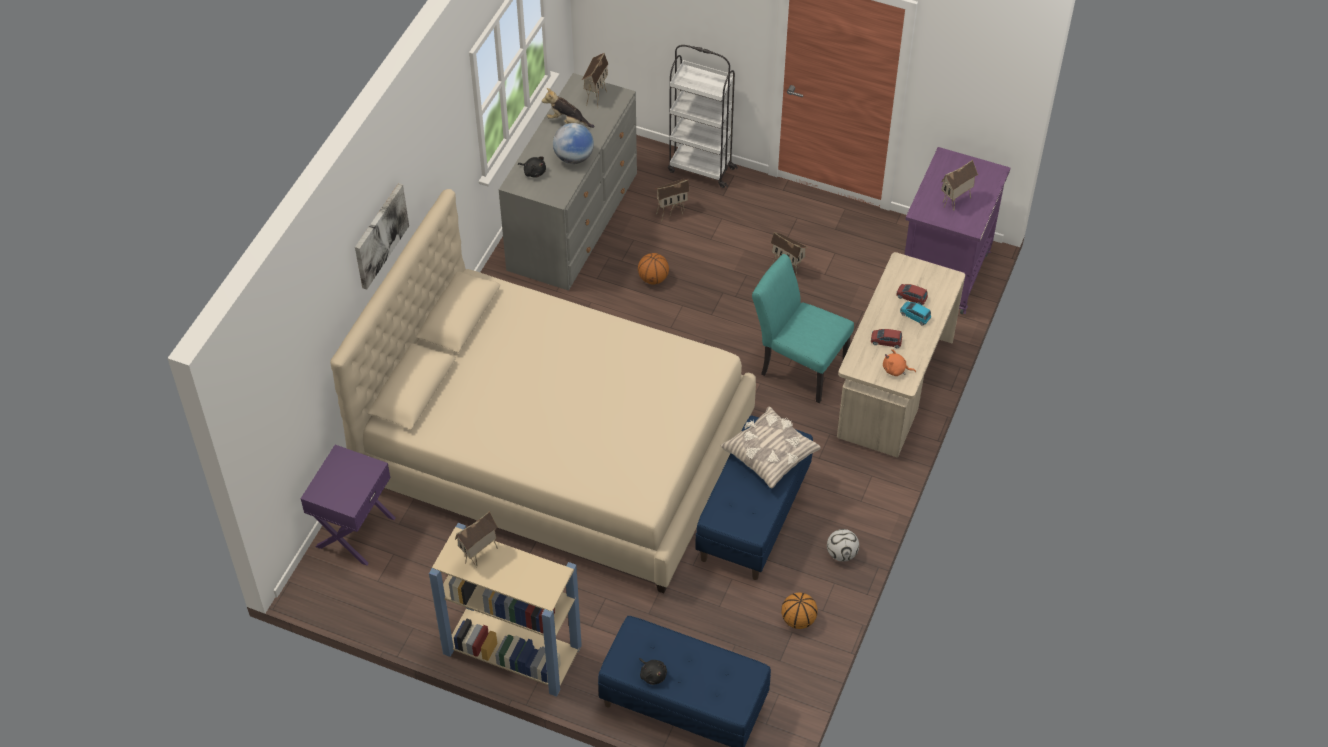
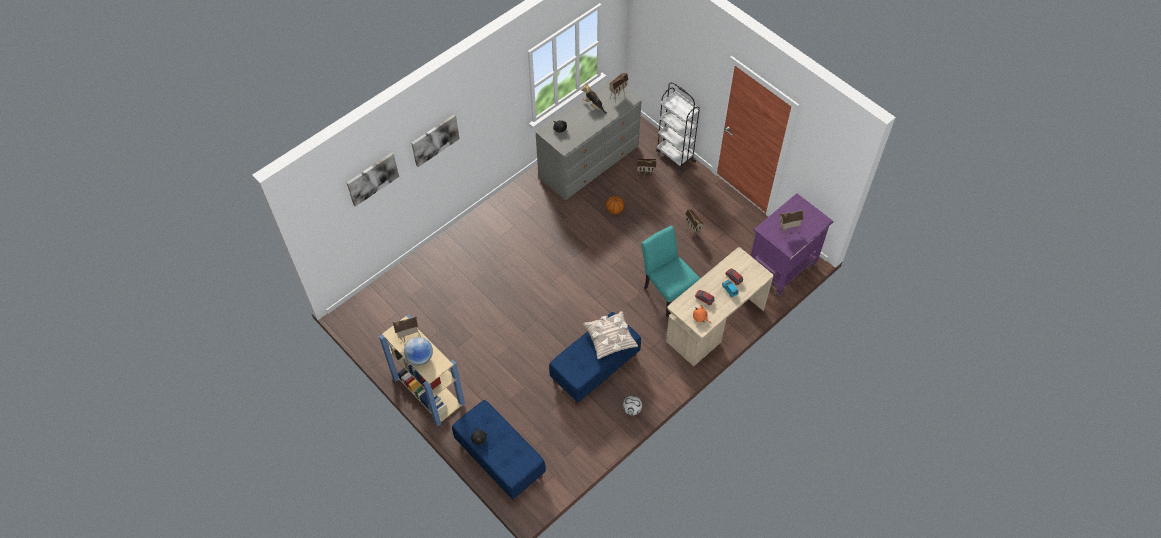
camera: 25 degrees right, 5 degrees up
(315, 324) = (372, 178): none -> picture
(354, 531) = (384, 293): purple nightstand -> none
(555, 449) = (510, 288): beige bed -> none
(573, 157) = (586, 127): globe -> globe (420, 357)
(798, 620) = (587, 437): basketball -> none

